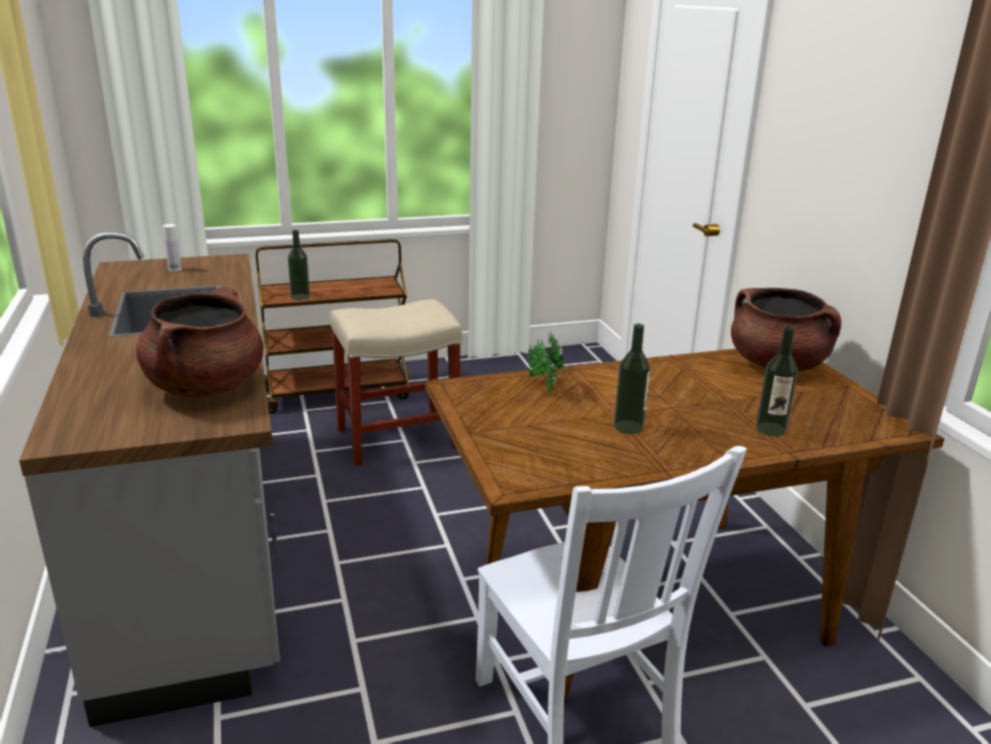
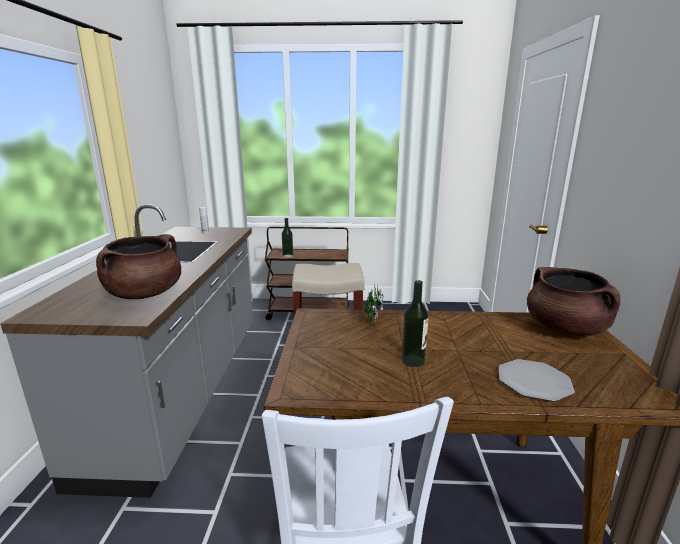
camera: 20 degrees right, 5 degrees down
(770, 429) = (534, 381): bottle -> plate

